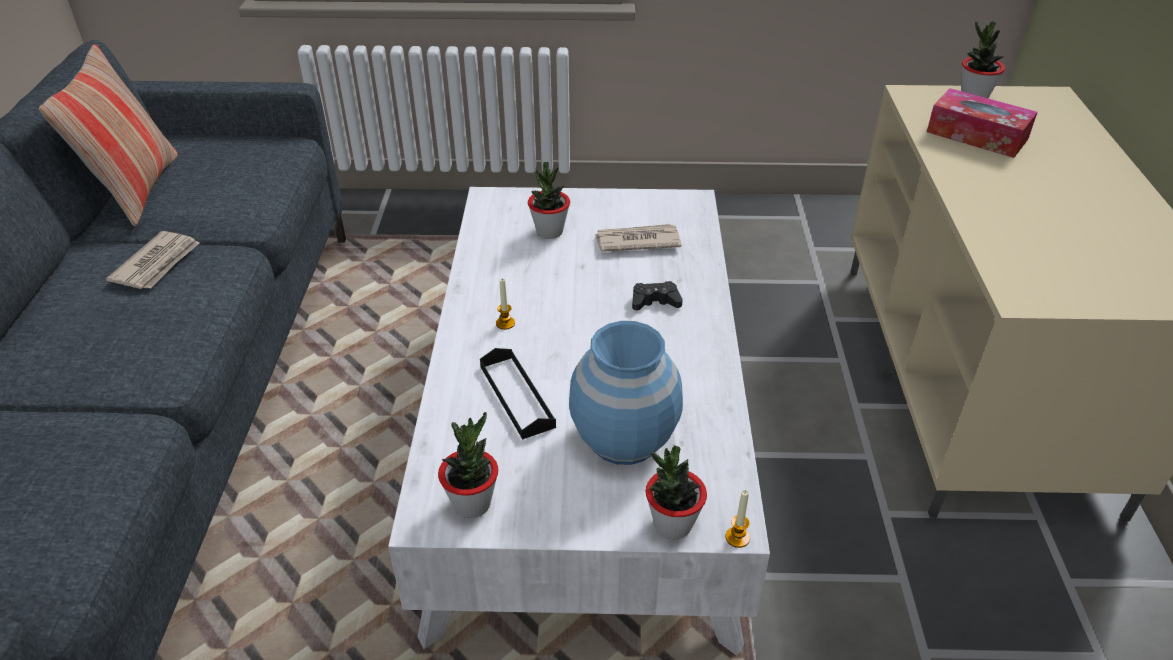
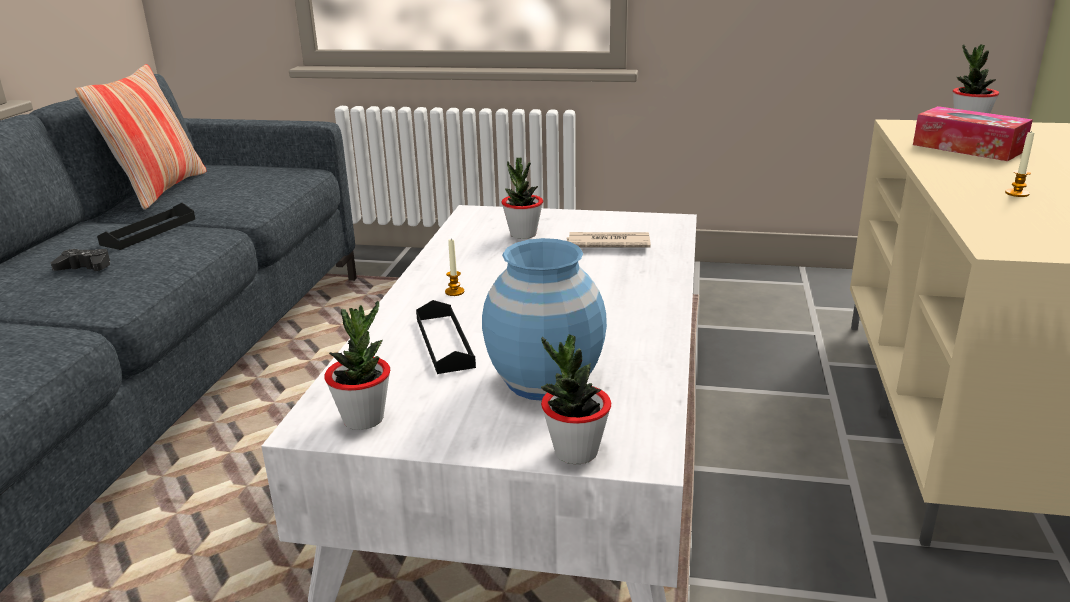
camera: 10 degrees right, 15 degrees down
(157, 263) = (149, 232): newspaper -> black tray
(655, 301) = (612, 284): black game controller -> black game controller (85, 267)
(737, 537) = (648, 469): candle -> candle (1017, 193)

